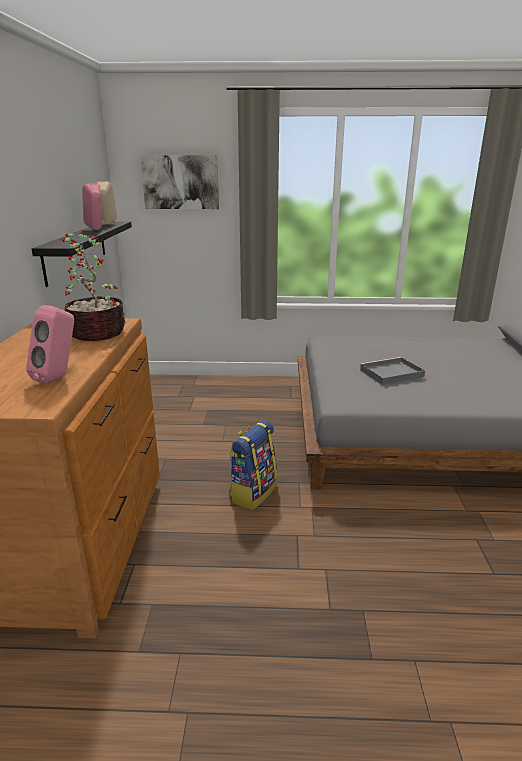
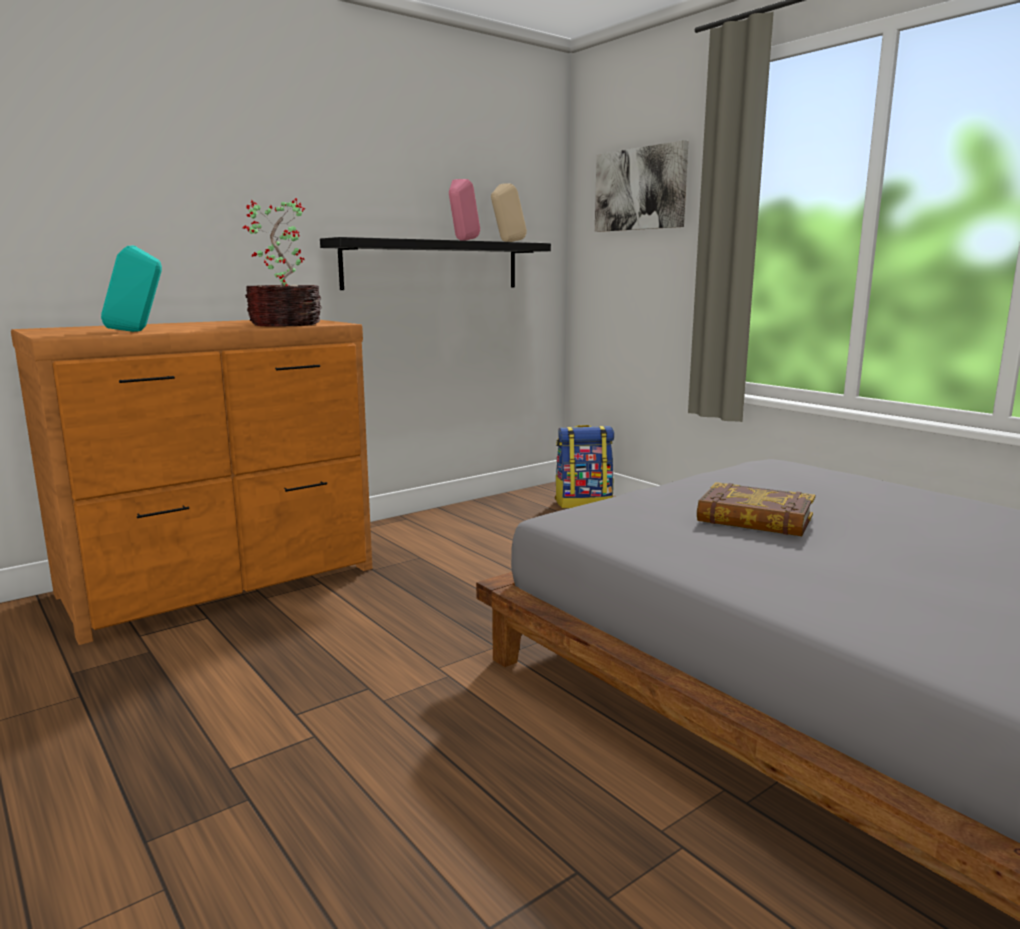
camera: 50 degrees right, 10 degrees down
(59, 378) = (137, 331): pink speaker -> turquoise speaker
(252, 492) = (424, 626): backpack -> backpack (583, 503)
(390, 373) = (755, 519): grey tray -> book

